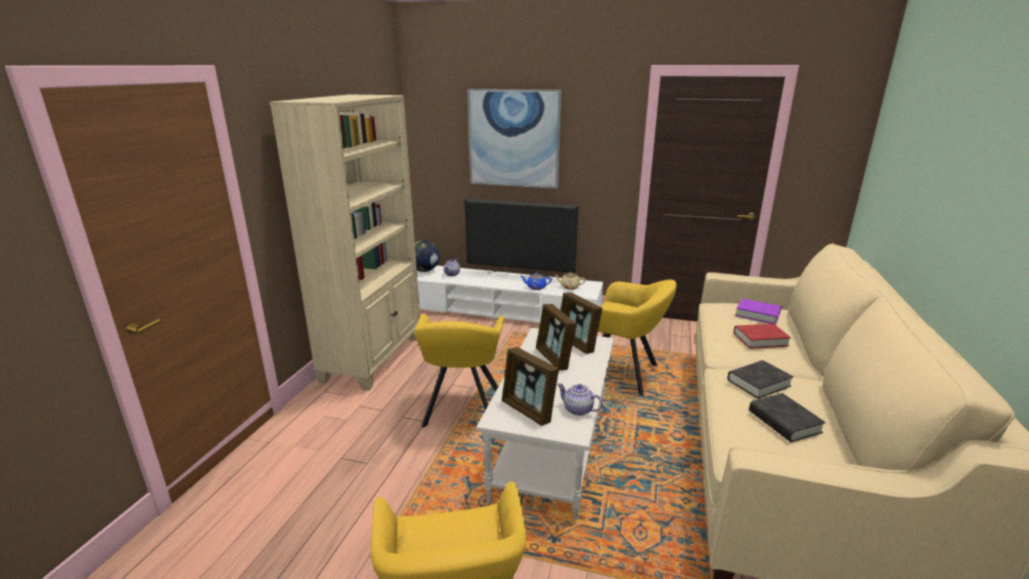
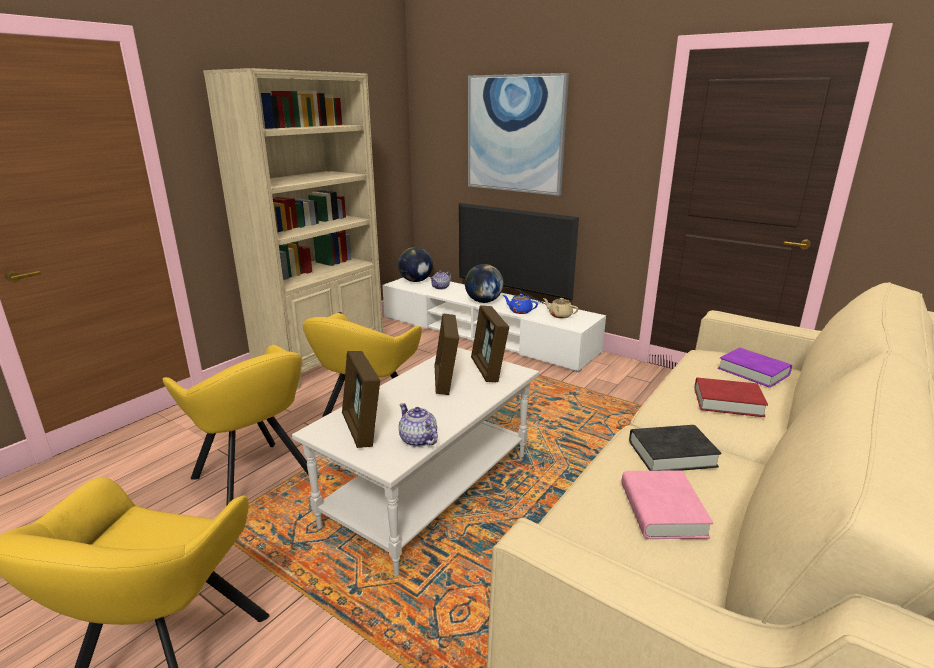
camera: 20 degrees right, 0 degrees up
(499, 282) = (483, 301): none -> globe
(623, 374) = (579, 425): yellow armchair -> yellow armchair (256, 482)
(784, 422) = (662, 510): black book -> pink book

